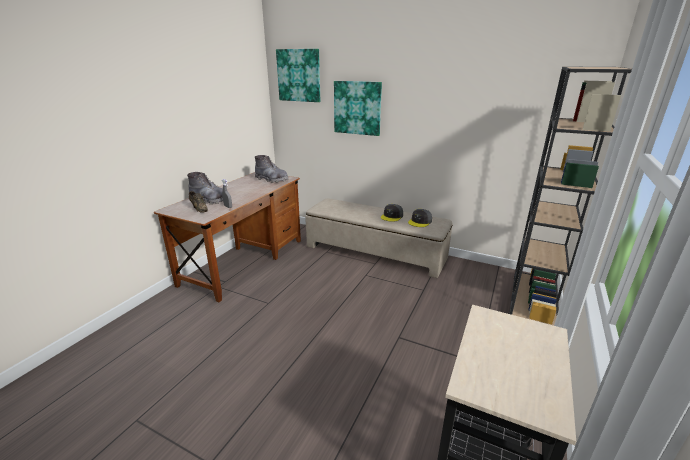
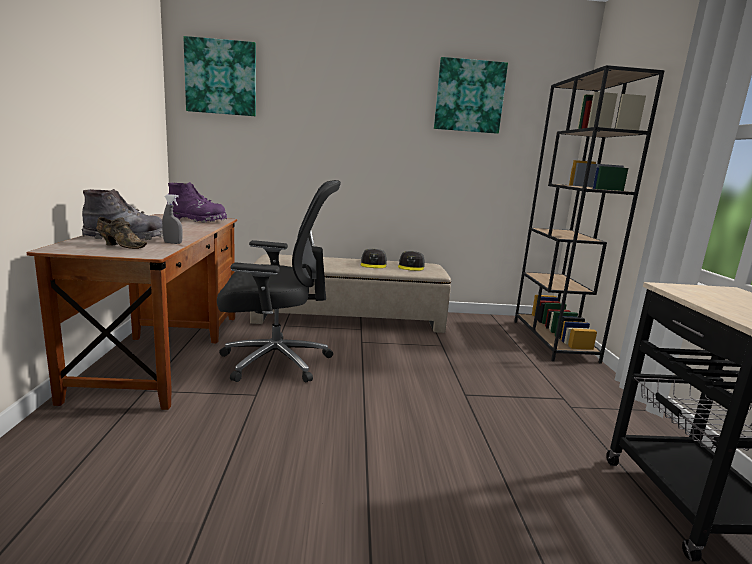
camera: 30 degrees left, 10 degrees down
(271, 180) = (197, 220): grey boot -> purple boot
(296, 281) = (274, 362): none -> office chair
(357, 108) = (312, 126): picture -> picture (469, 96)

